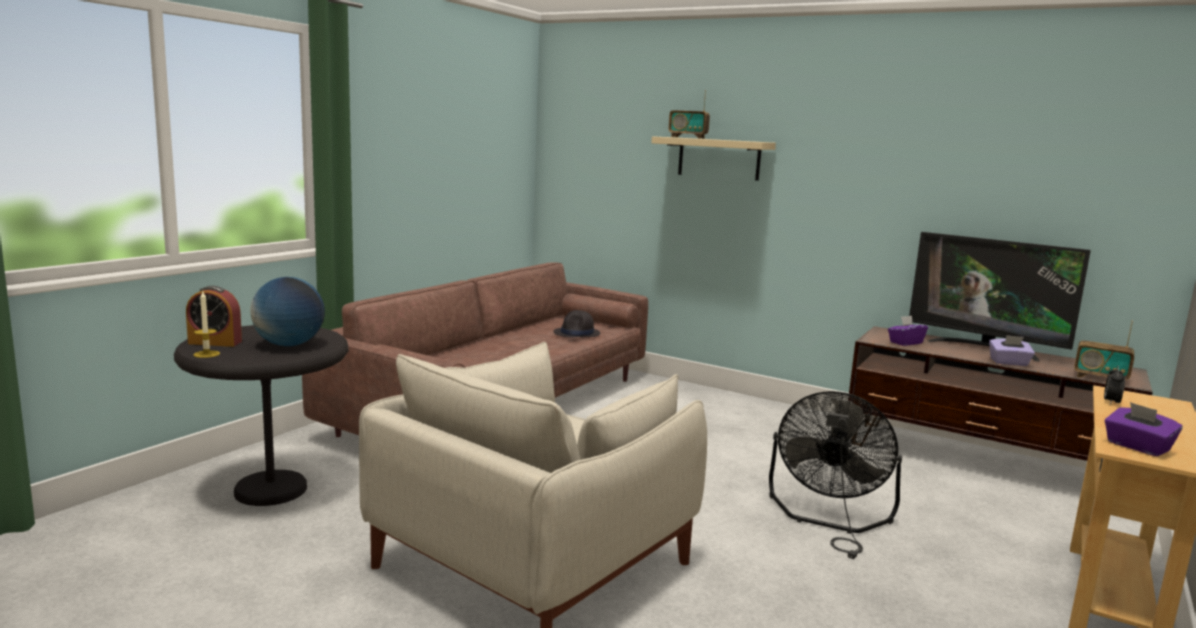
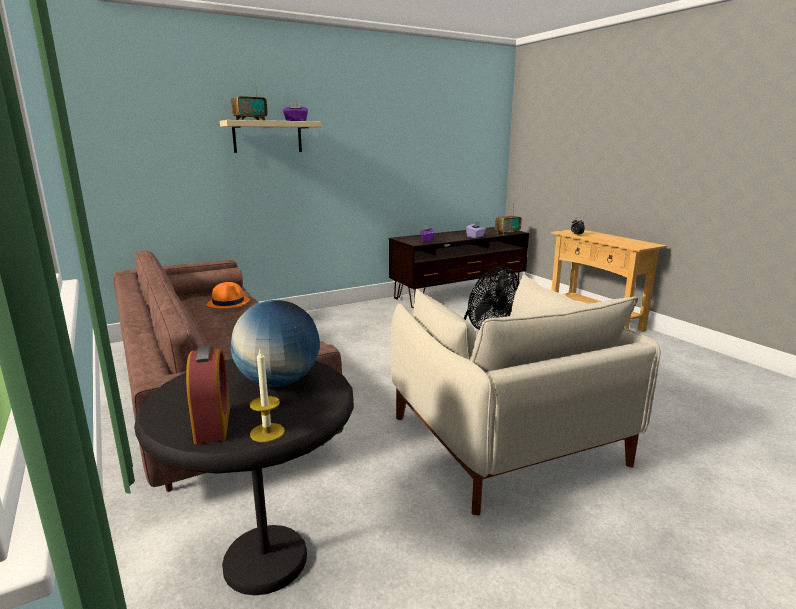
camera: 60 degrees left, 5 degrees up
(215, 342) = (213, 424): alarm clock -> alarm clock turned 45 degrees counterclockwise
(577, 333) = (229, 303): black hat -> orange hat
(985, 348) = (448, 233): television -> none
(1137, 447) = (633, 244): purple tissue box -> purple tissue box (296, 121)

